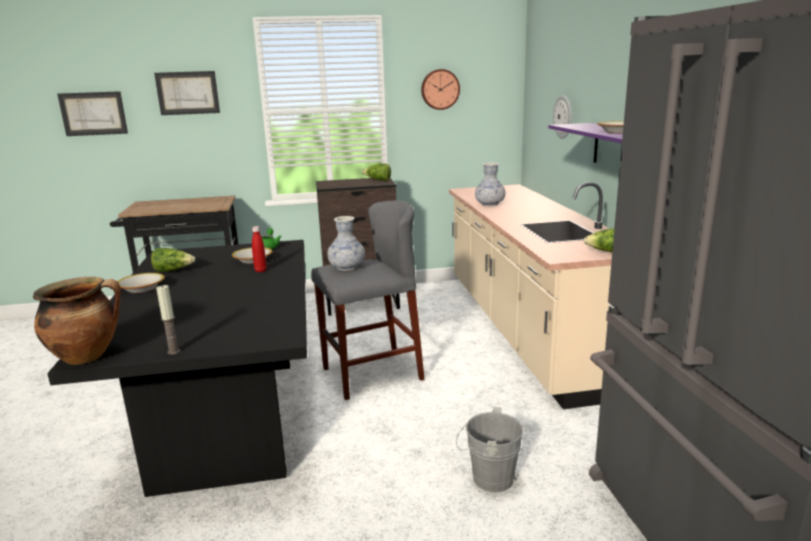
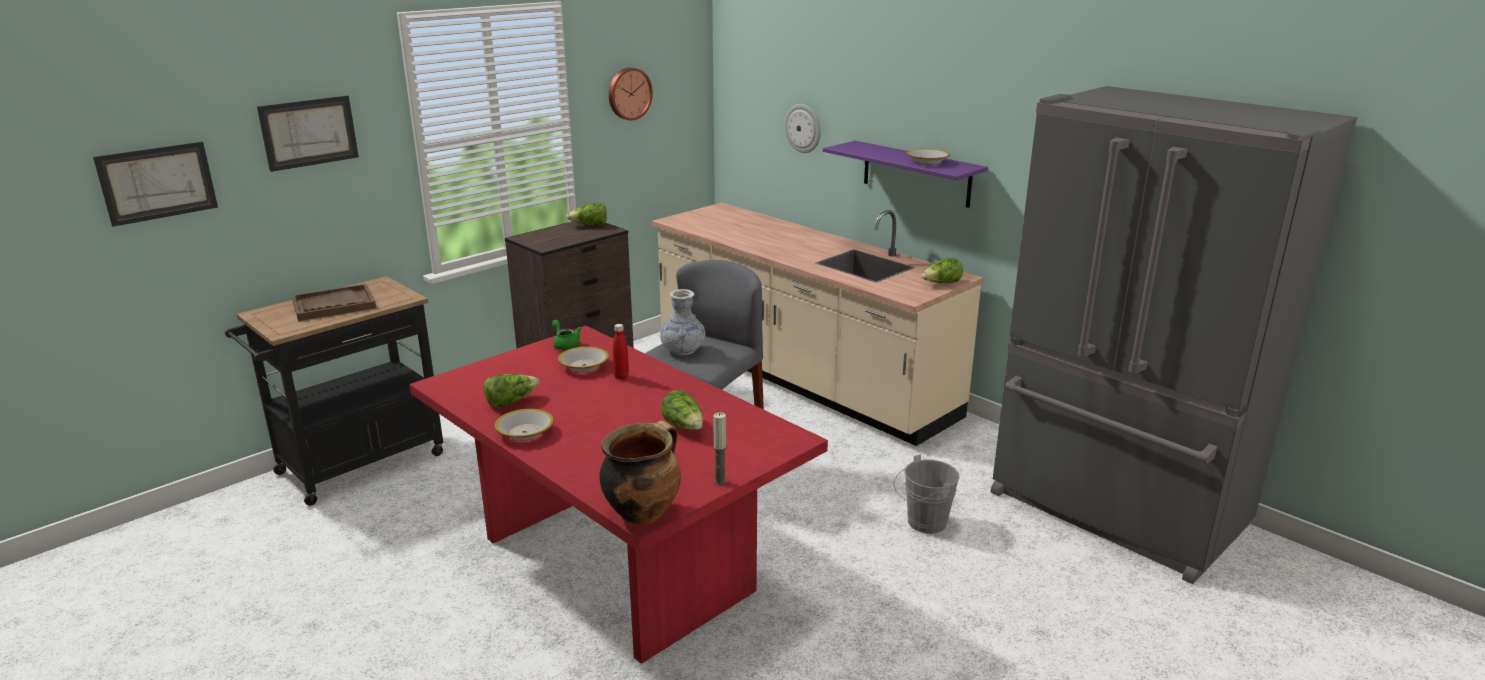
camera: 35 degrees left, 5 degrees up
(180, 204) = (333, 305): none -> brown tray
(229, 418) = (614, 564): black dining table -> red dining table
(231, 309) = (684, 426): none -> lettuce
(489, 204) = (741, 239): vase -> none

